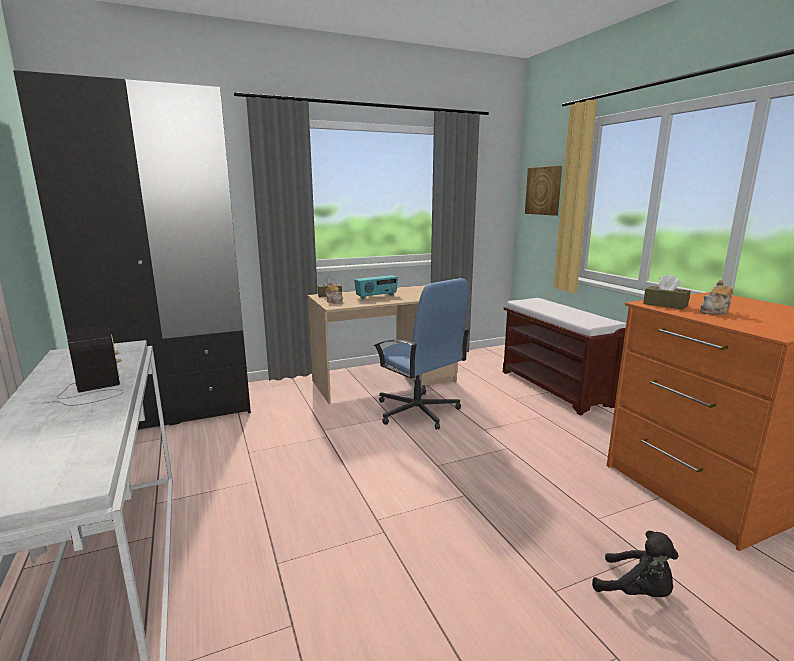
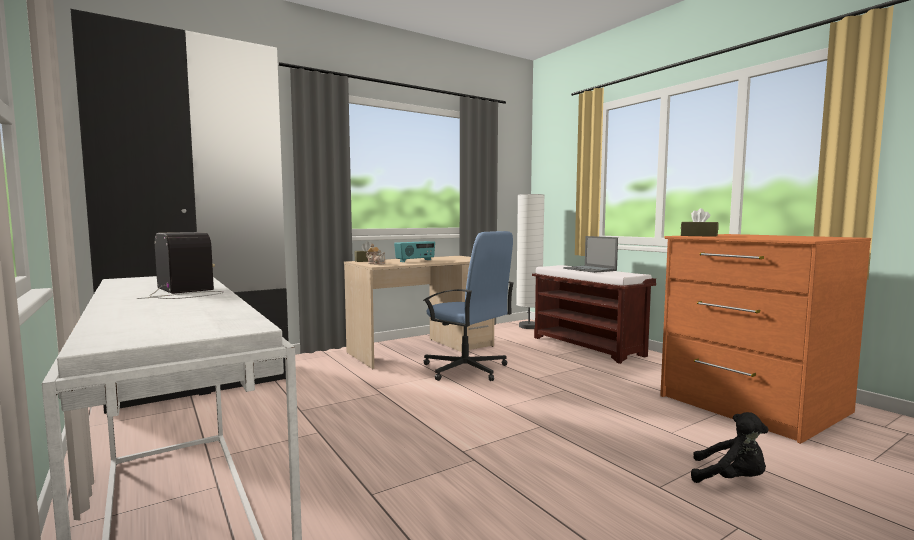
camera: 10 degrees left, 10 degrees down
(502, 355) = (528, 326): none -> white floor lamp
(544, 191) = (557, 170): picture -> none
(563, 309) = (590, 269): none -> laptop
(715, 312) = (742, 236): teapot -> none

